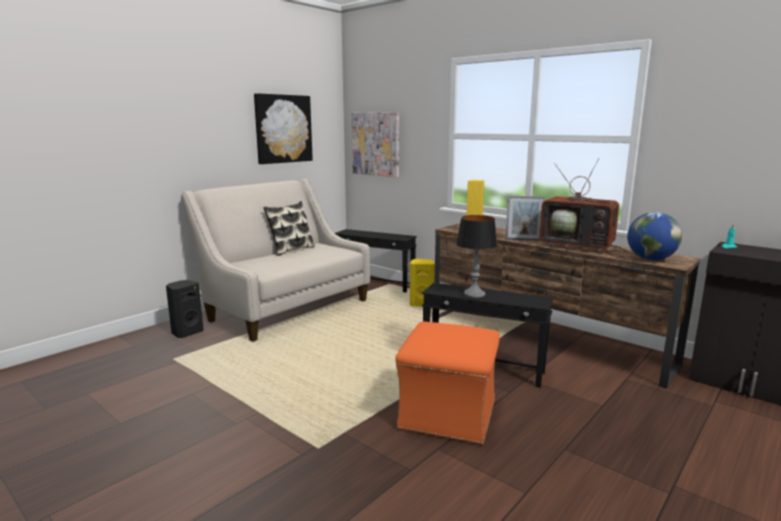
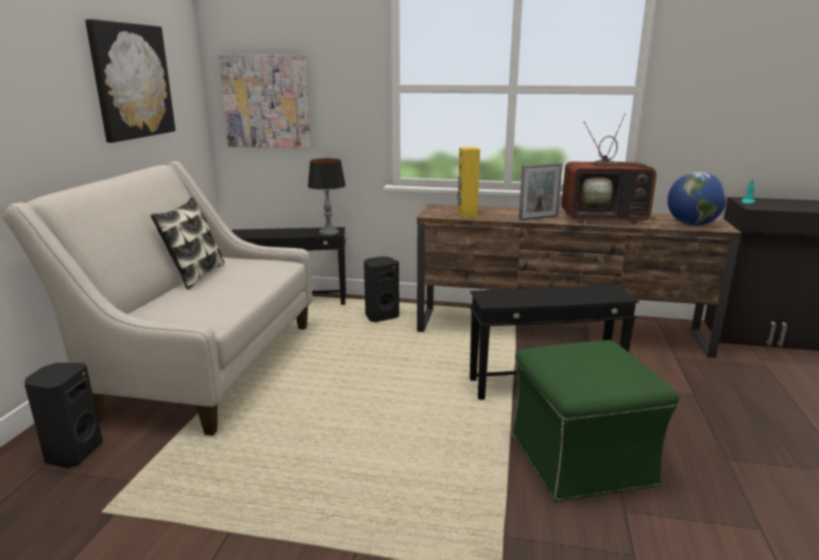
camera: 30 degrees left, 5 degrees up
(421, 304) = (381, 316): yellow speaker -> black speaker
(447, 415) = (581, 460): orange ottoman -> green ottoman
(474, 294) = (540, 298): table lamp -> table lamp (328, 233)

